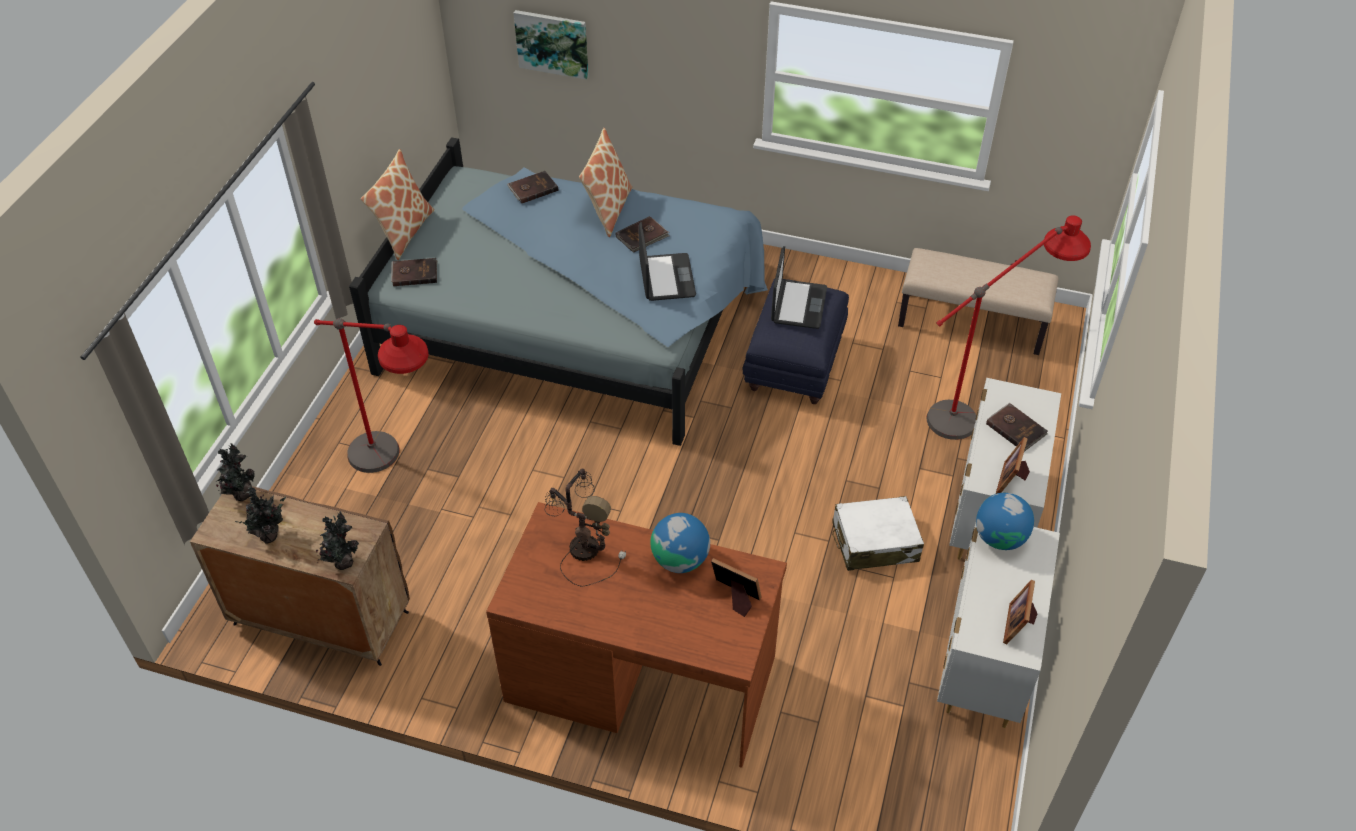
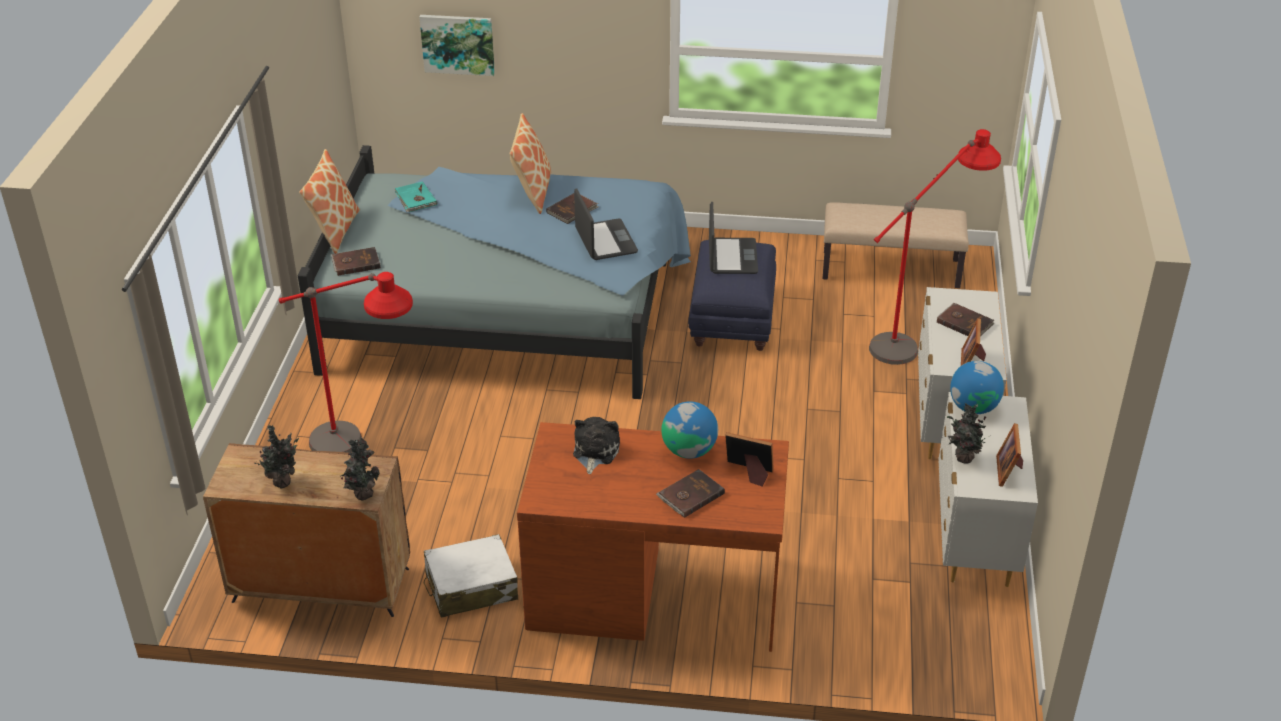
camera: 10 degrees left, 10 degrees down
(241, 494) = (243, 452): potted plant -> potted plant (962, 458)
(490, 205) = (415, 199): none -> turquoise book
(532, 188) = (453, 182): brown book -> brown book (690, 495)
(583, 547) = (594, 452): table lamp -> plush toy
(874, 542) = (847, 455): white suitcase -> white suitcase (471, 587)

